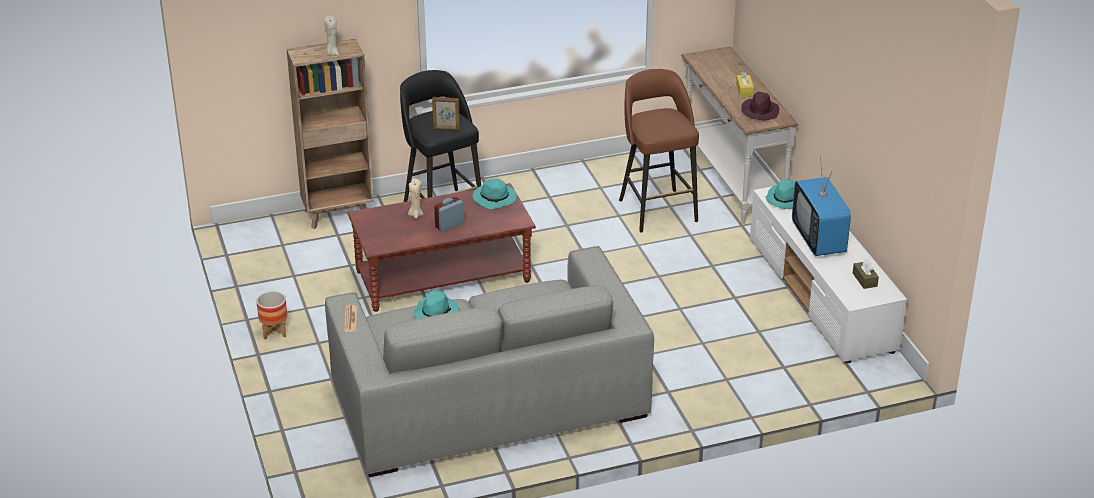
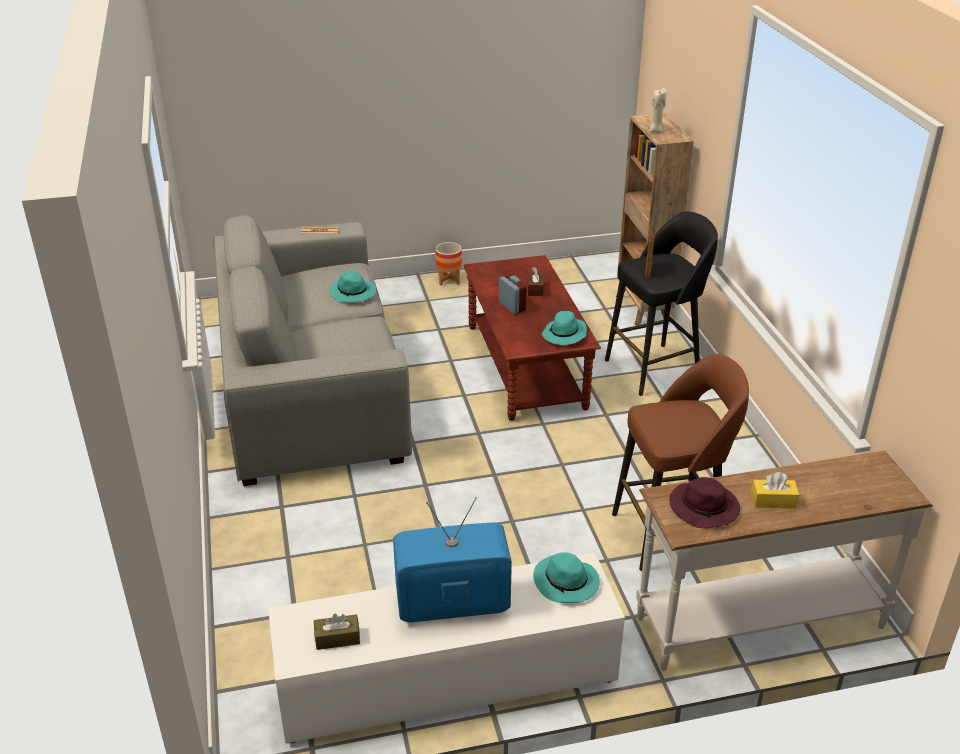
camera: 95 degrees right, 0 degrees up
(415, 215) = (535, 288): beige candle -> brown tissue box

